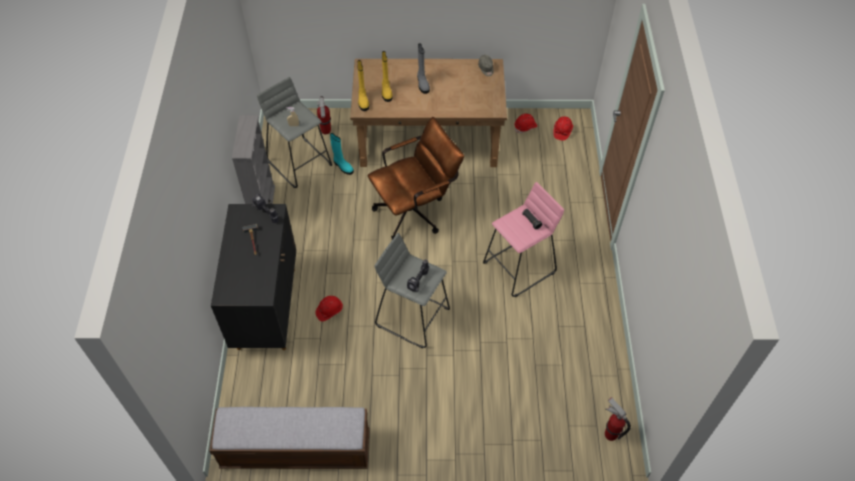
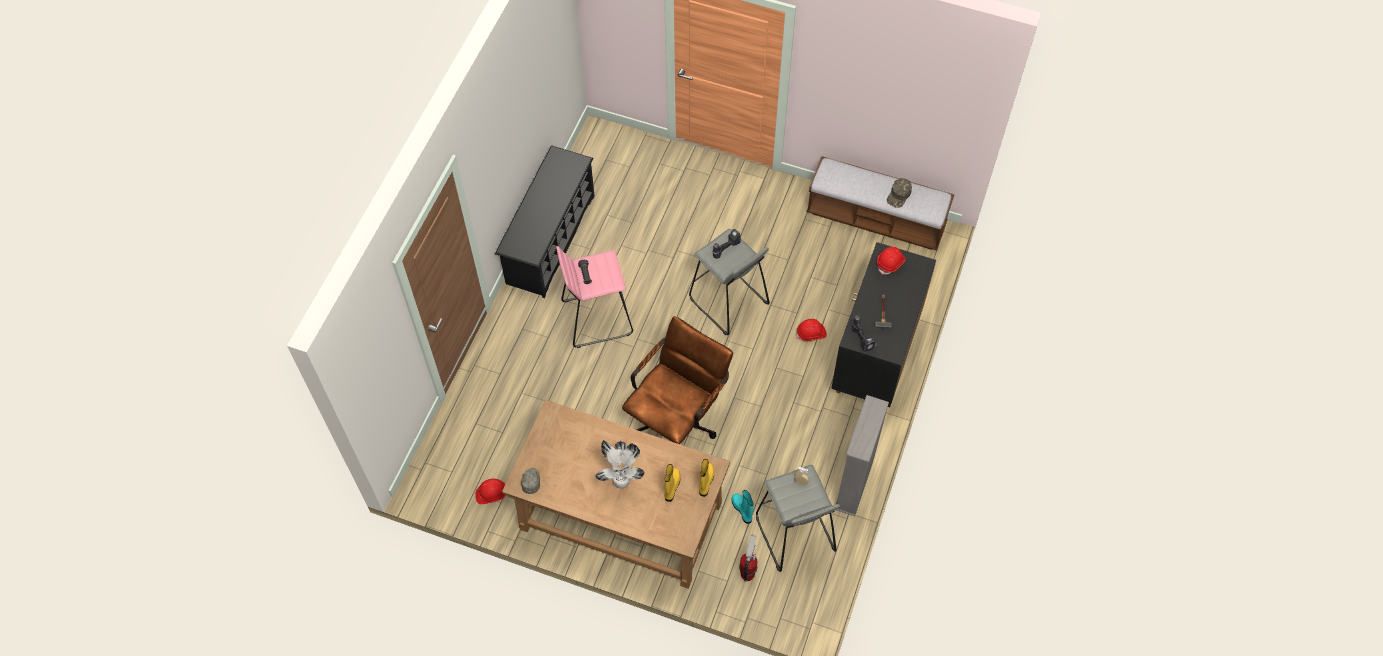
camera: 160 degrees left, 5 degrees up
(268, 424) = (899, 195): none -> green cap
(416, 211) = (677, 419): brown office chair -> brown office chair turned 135 degrees clockwise
(422, 83) = (621, 484): grey boot -> potted plant
(562, 131) = (450, 472): red hard hat -> red hard hat (890, 263)
(599, 323) = (550, 239): none -> black shoe rack
(610, 434) = (598, 150): fire extinguisher -> none

